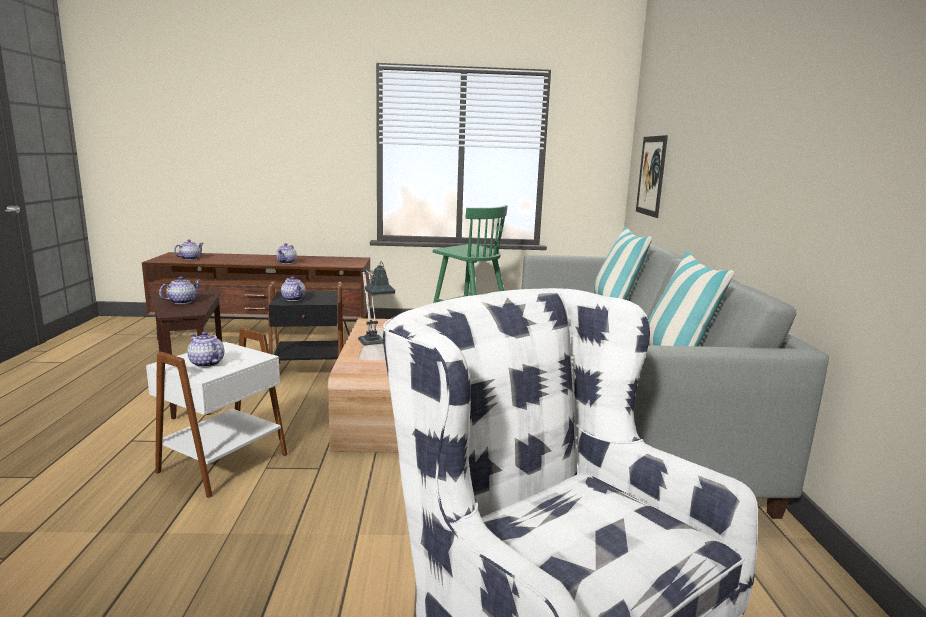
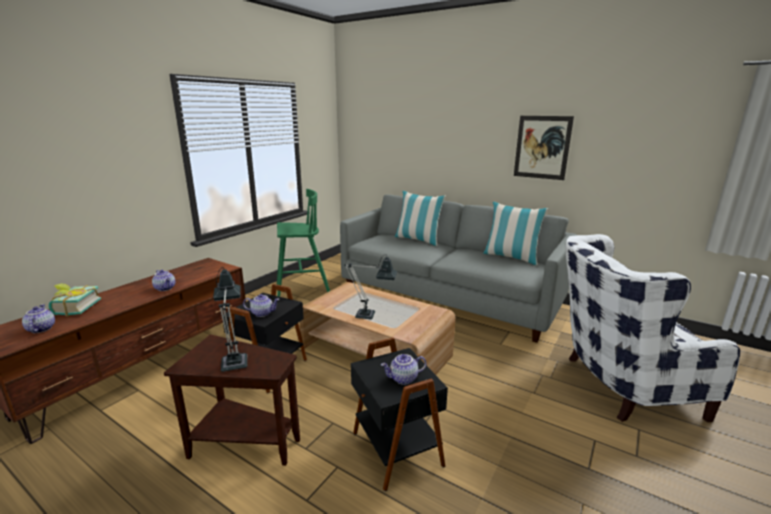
camera: 55 degrees left, 5 degrees up
(182, 302) = (234, 360): teapot -> table lamp
(221, 462) = (395, 449): white side table -> black side table
(227, 256) = (73, 308): none -> book
(651, 176) = (376, 155): picture -> picture (542, 147)

